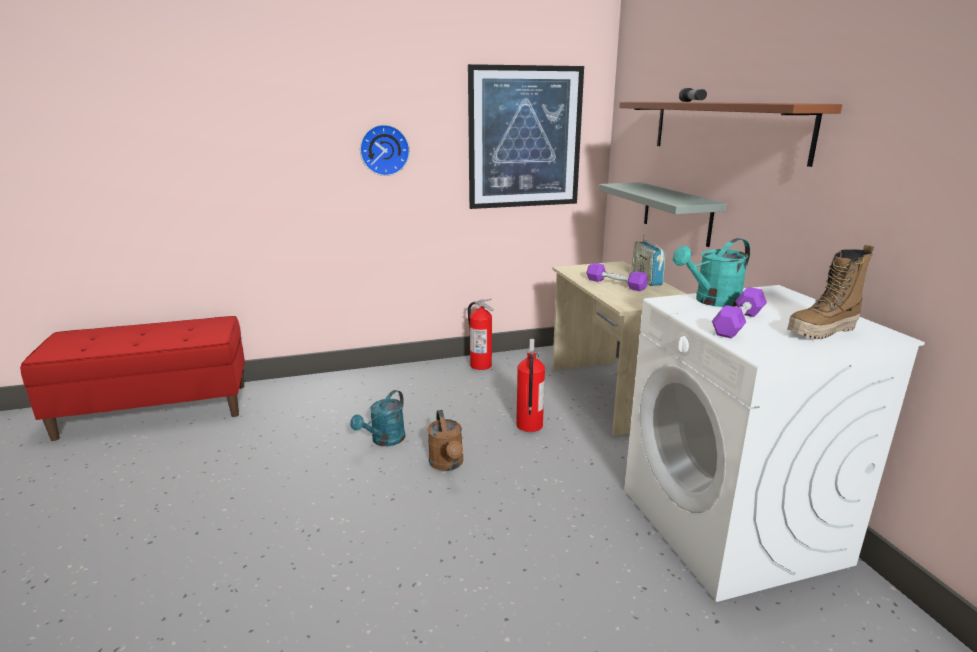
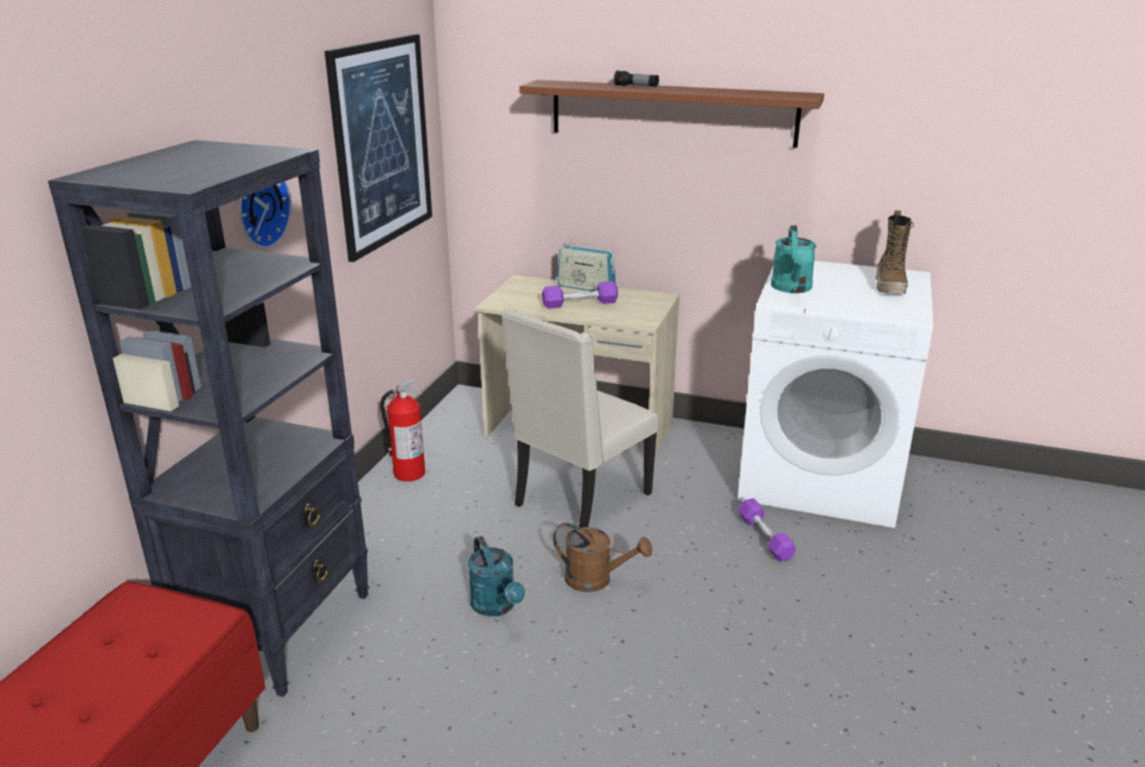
camera: 55 degrees left, 5 degrees up
(311, 390) = (279, 628): none -> black bookcase
(529, 426) = (580, 500): fire extinguisher -> beige chair
(676, 213) = (604, 206): grey shelf -> none
(738, 323) = (850, 300): purple dumbbell -> purple dumbbell (765, 538)

